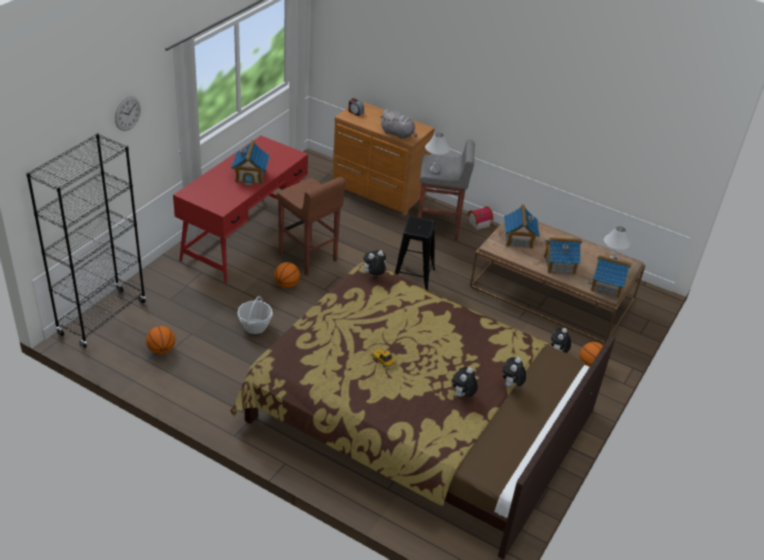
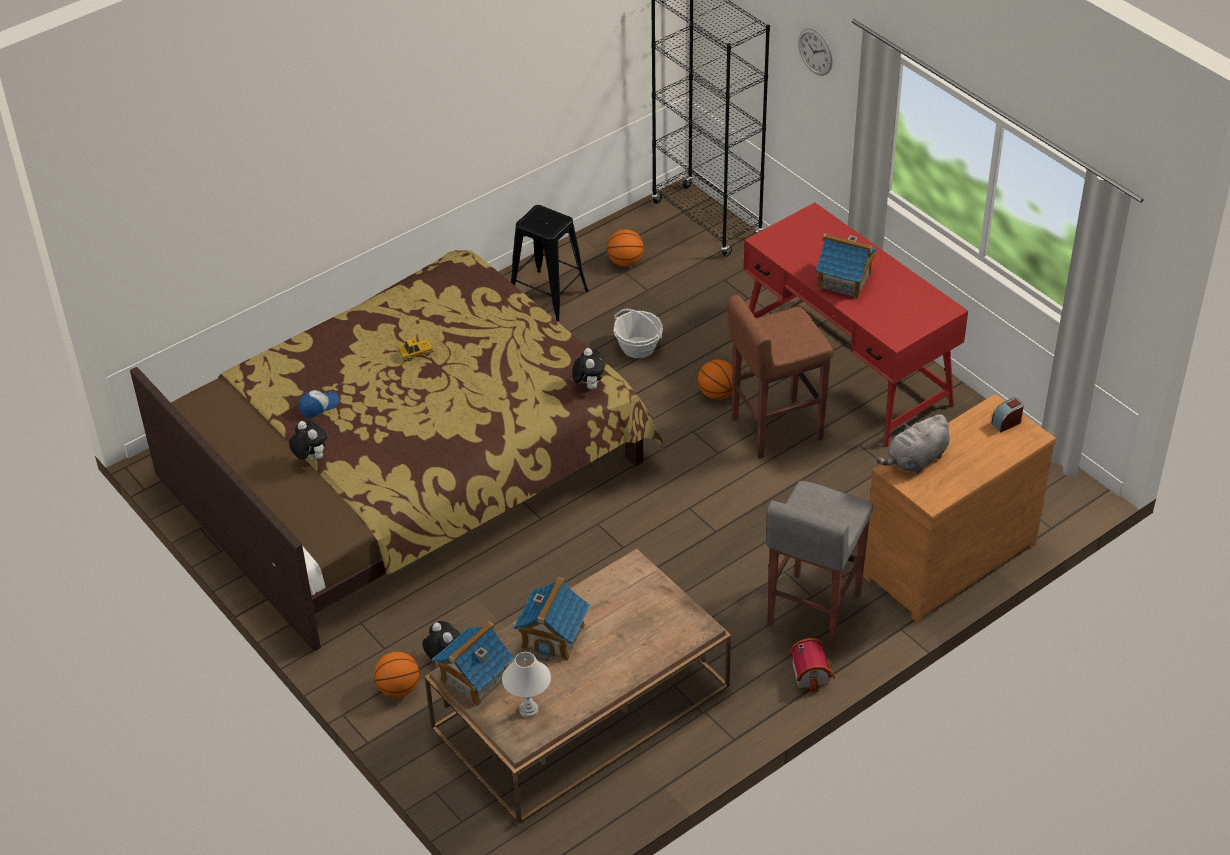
camera: 115 degrees right, 5 degrees up
(413, 277) = (686, 538): black stool -> black stool (548, 295)
(434, 170) = (813, 500): white table lamp -> none
(462, 396) = (319, 406): plush toy -> cap
(518, 239) = (640, 607): toy house -> none

